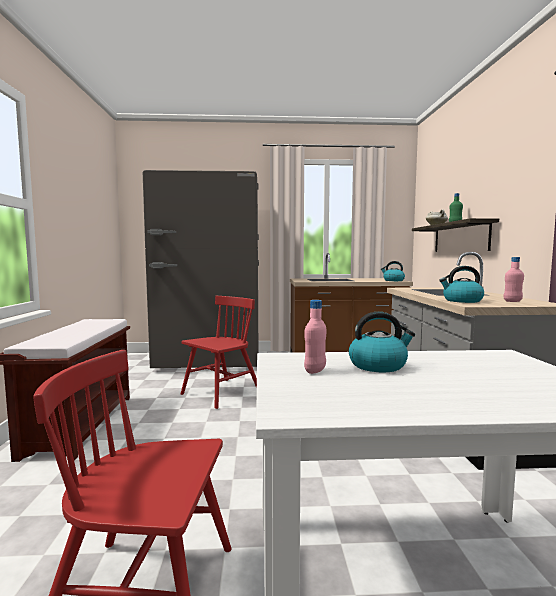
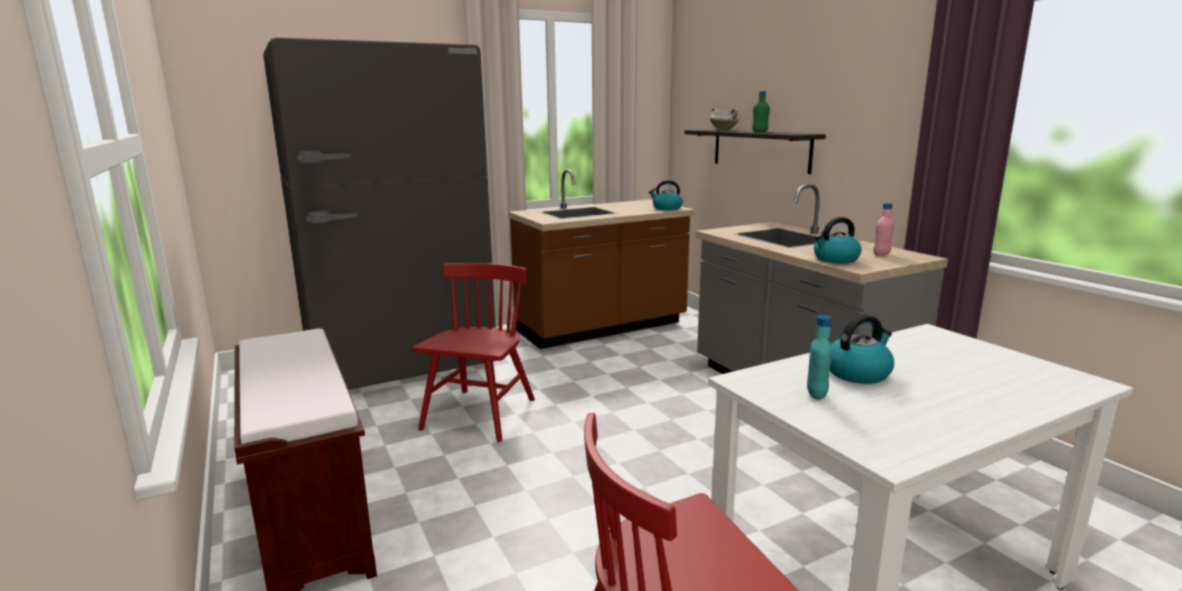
camera: 25 degrees left, 10 degrees up
(315, 371) = (816, 394): pink bottle -> turquoise bottle

